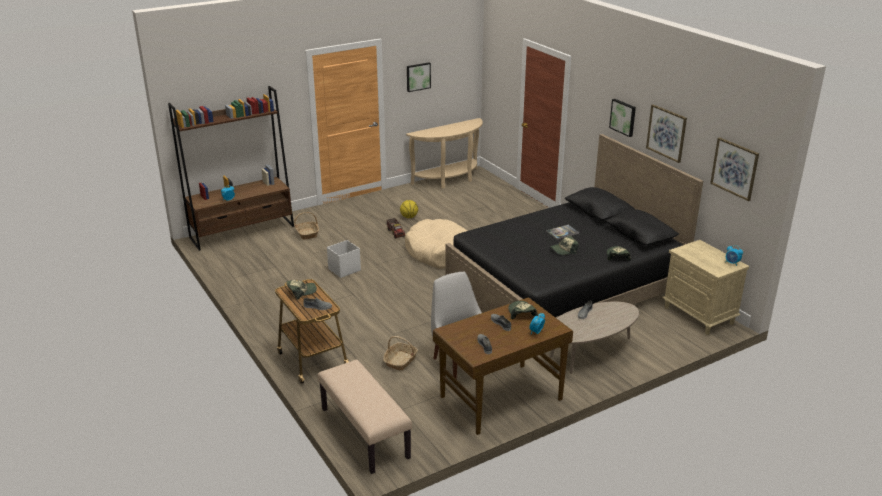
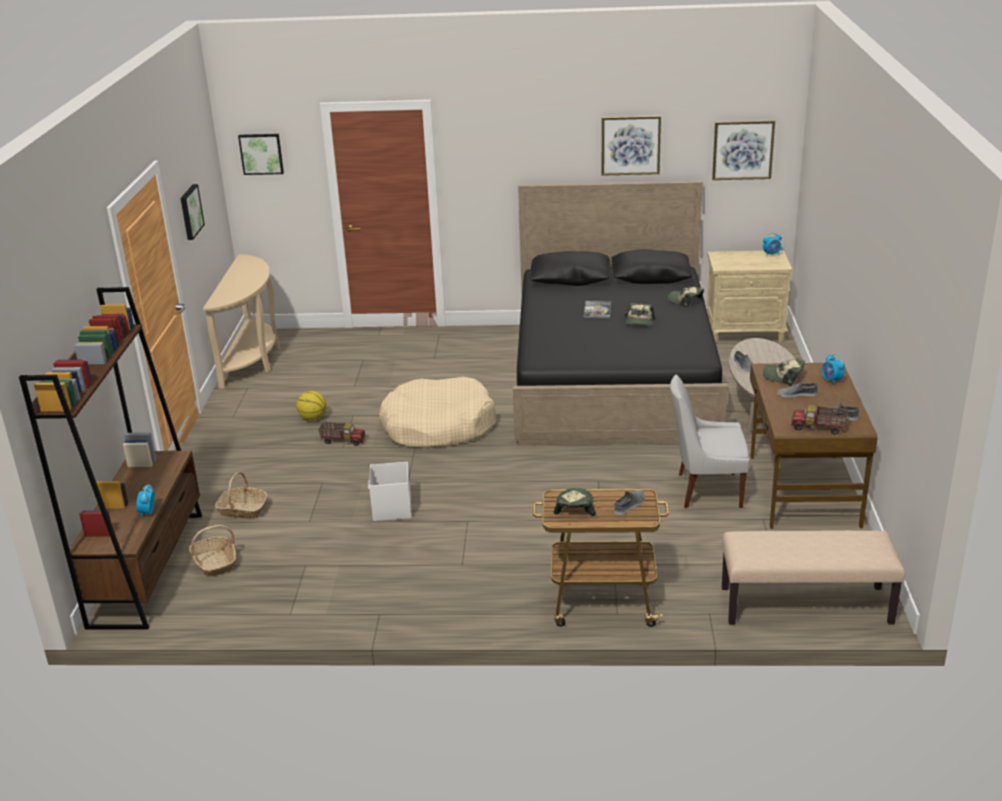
camera: 55 degrees left, 0 degrees up
(400, 361) = (668, 532): basket -> basket (214, 563)
(460, 342) = (818, 428): none -> toy truck
(623, 117) = (551, 150): picture -> picture (261, 153)

